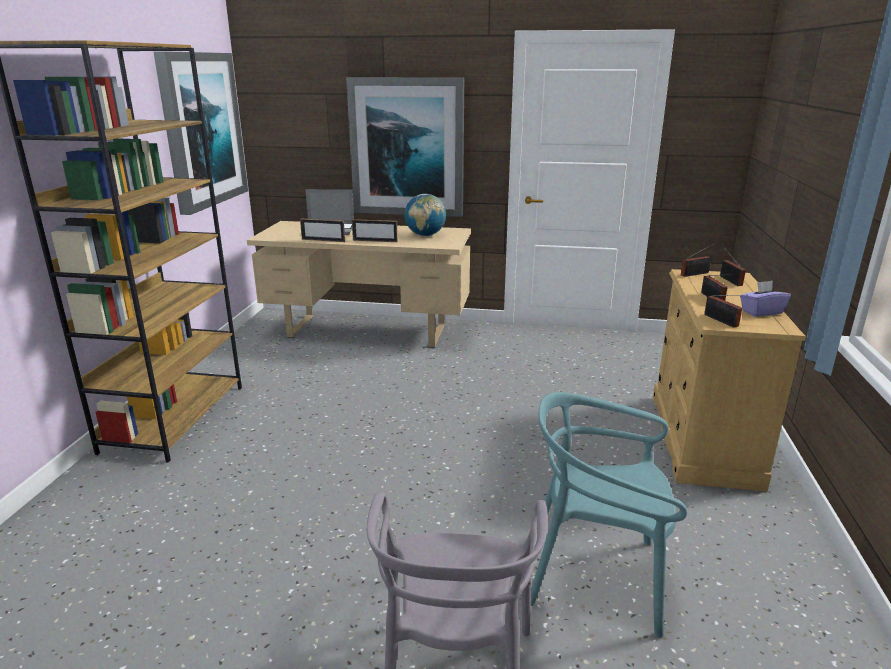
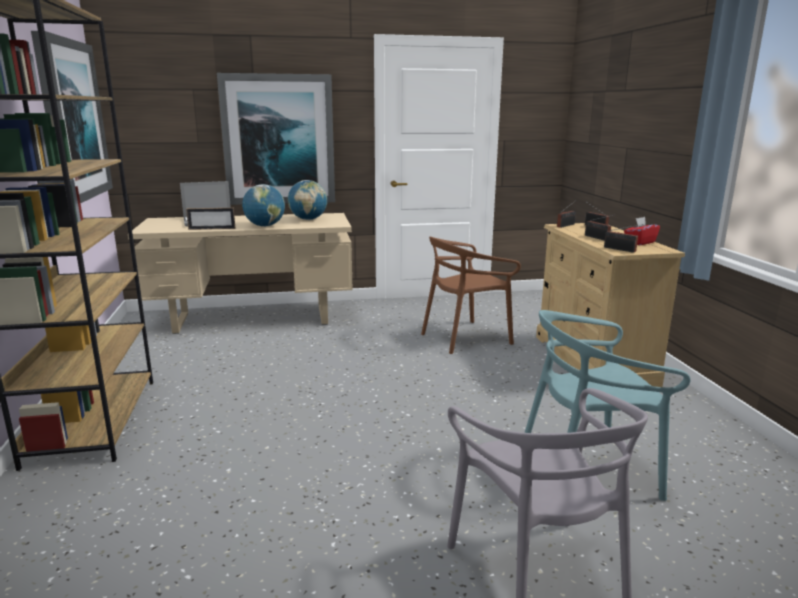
camera: 20 degrees left, 5 degrees down
(375, 241) = (265, 226): picture frame -> globe
(569, 385) = (465, 337): none -> brown chair
(761, 312) = (639, 242): purple tissue box -> red tissue box

